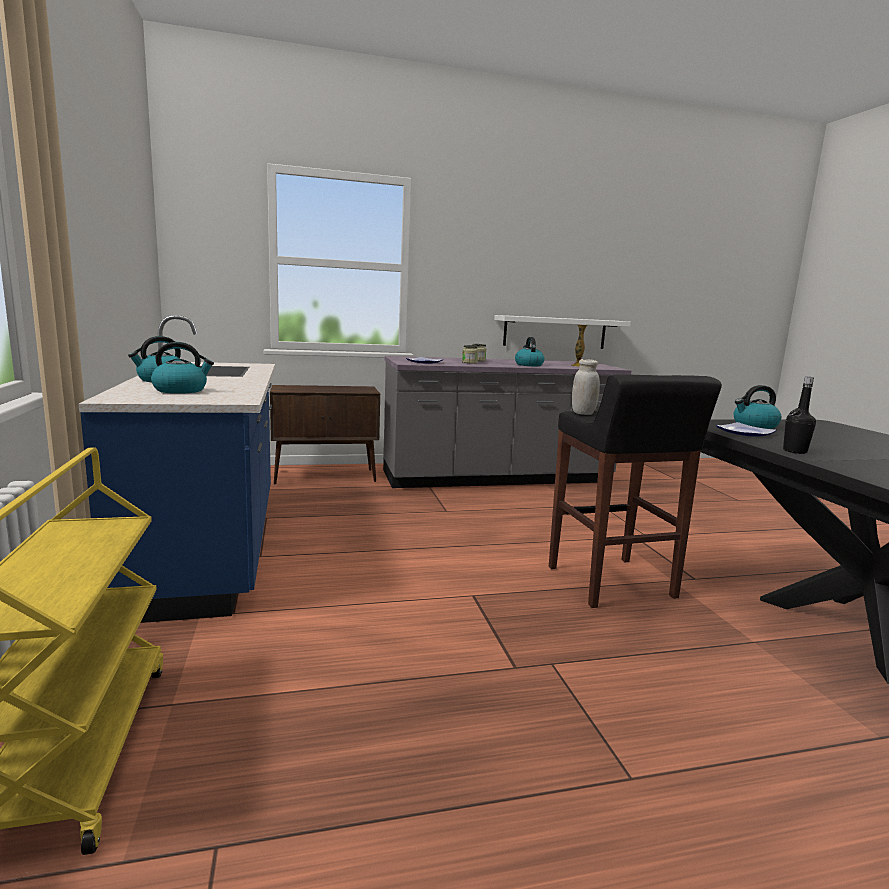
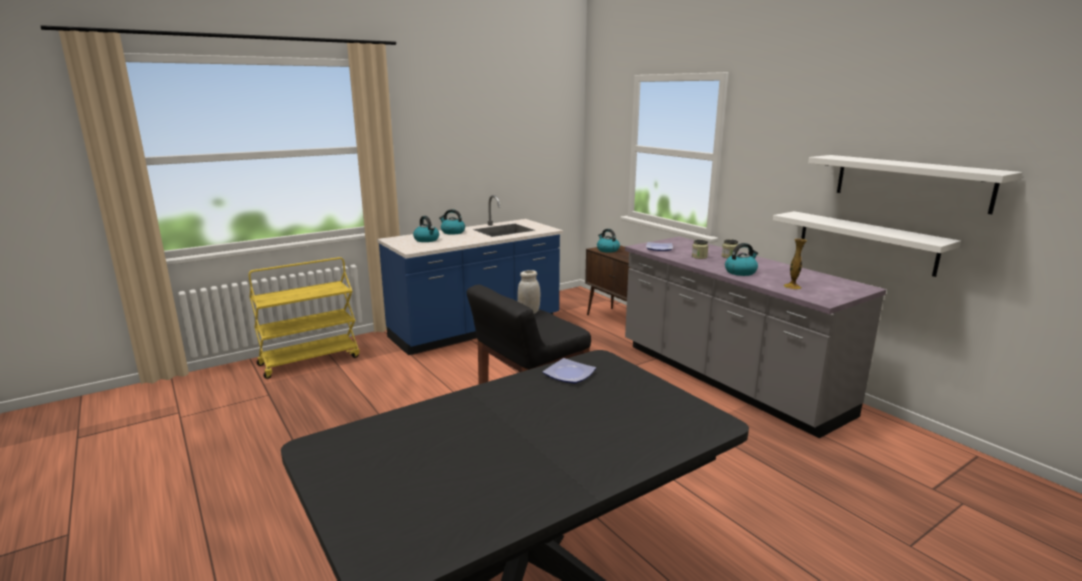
camera: 70 degrees right, 5 degrees up
(583, 282) = (911, 182): none -> white shelf
(754, 425) = (622, 381): kettle -> kettle (607, 250)
(794, 451) = (501, 389): black bottle -> none

